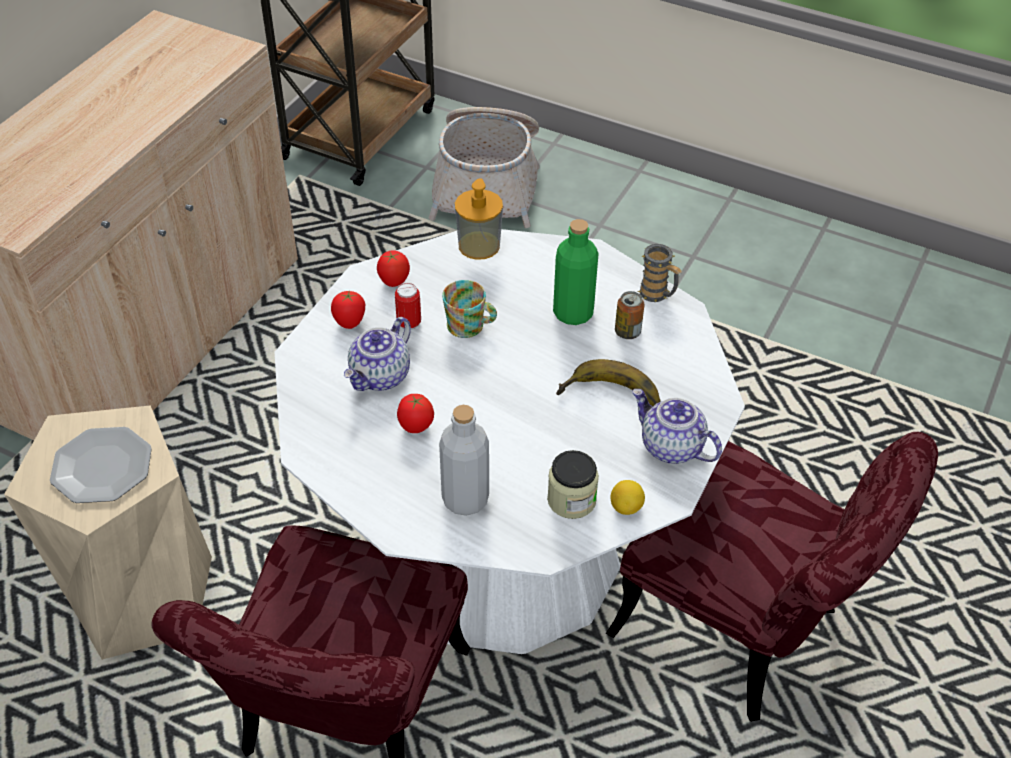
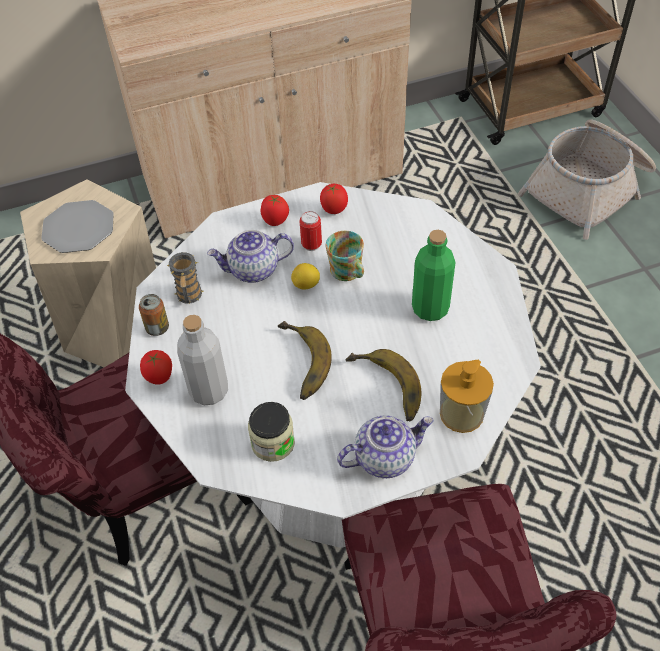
camera: 45 degrees right, 5 degrees up
(416, 427) = (235, 319): tomato -> tomato (159, 378)
(479, 245) = (420, 218): soap dispenser -> soap dispenser (461, 413)
(516, 426) = (297, 364): none -> banana
(626, 507) = (302, 477): lemon -> lemon (306, 285)
(627, 332) = (454, 348): can -> can (157, 328)
(657, 295) = (510, 335): mug -> mug (189, 297)
(670, 447) = (384, 457): teapot -> teapot turned 75 degrees clockwise

